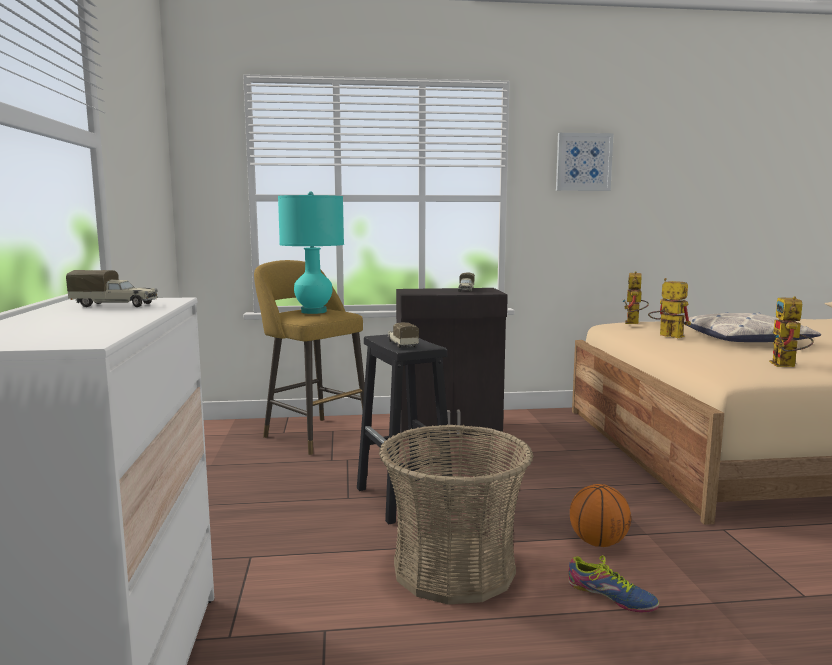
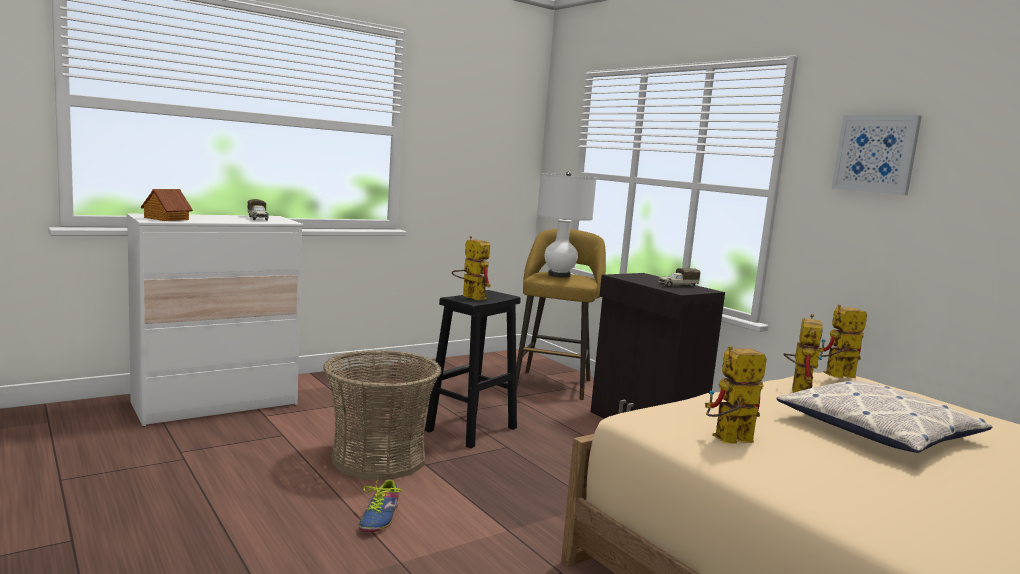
camera: 60 degrees right, 0 degrees up
(68, 335) = (166, 218): none -> toy house
(314, 312) = (559, 275): turquoise table lamp -> white table lamp
(402, 344) = (469, 297): toy truck -> toy robot
(598, 542) = (467, 508): basketball -> none

